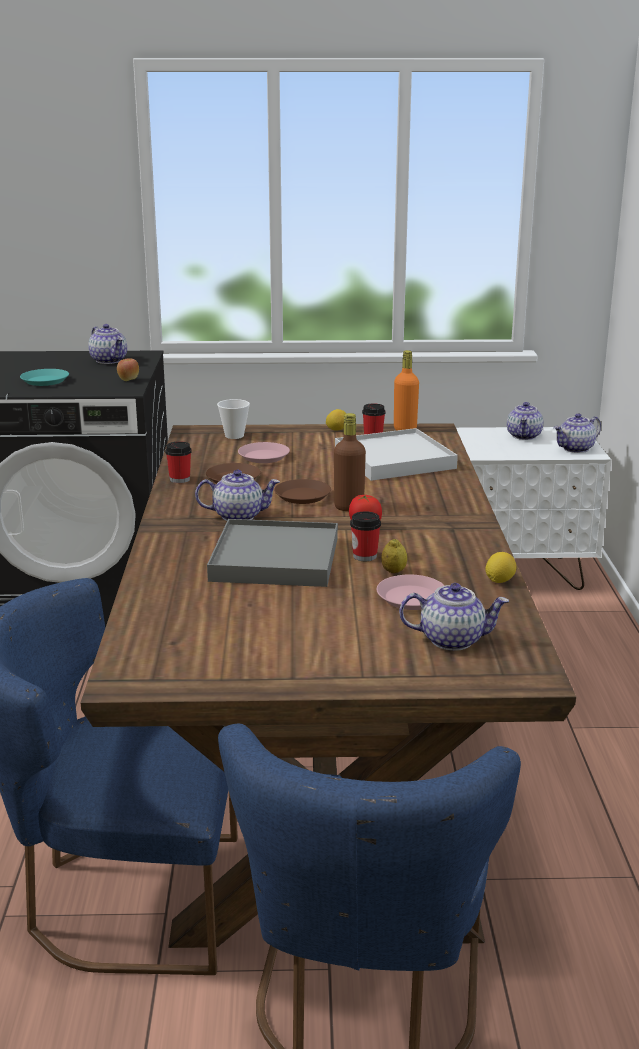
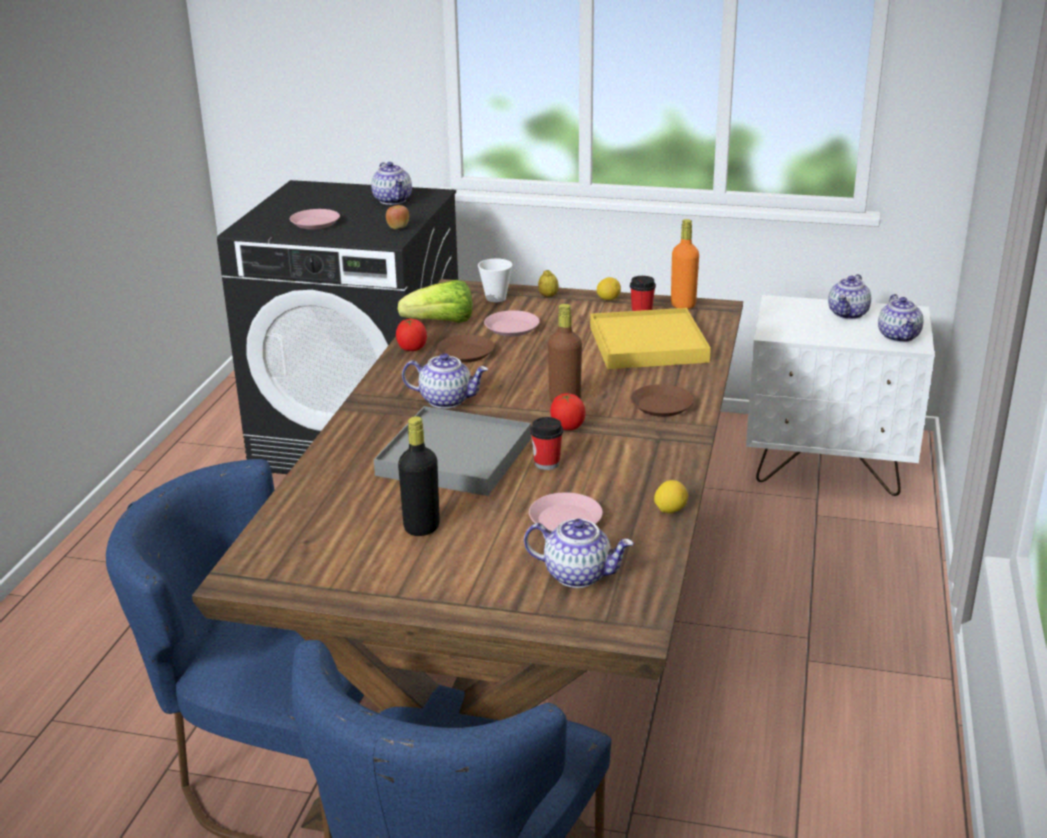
camera: 15 degrees right, 5 degrees up
(45, 381) = (315, 223): turquoise plate -> pink plate
(179, 479) = (411, 349): cup -> tomato
(195, 458) = (441, 323): none -> lettuce
(280, 619) = (421, 528): none -> black bottle
(303, 496) = (525, 382): brown plate -> brown plate (662, 405)
(393, 571) = (566, 486): lemon -> lemon (548, 296)
(394, 459) = (648, 344): white tray -> yellow tray
(575, 449) = (899, 336): teapot -> teapot turned 75 degrees counterclockwise

